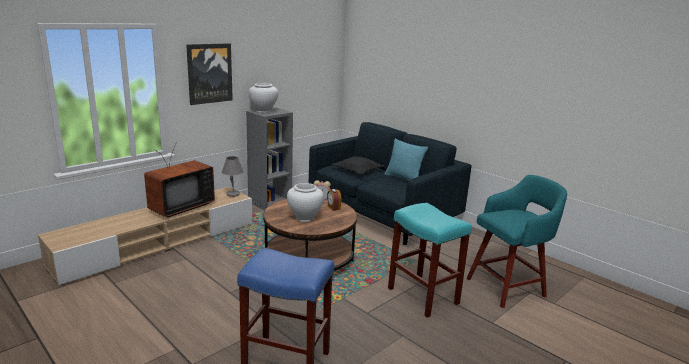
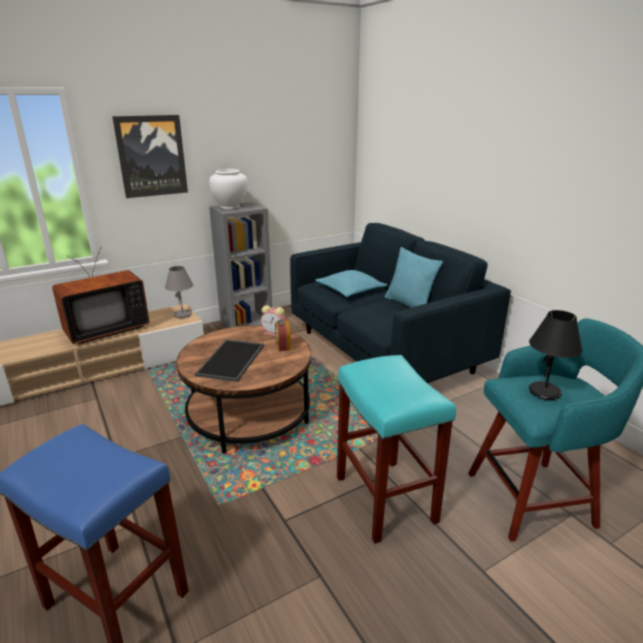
camera: 15 degrees right, 5 degrees up
(305, 218) = (232, 360): white vase -> tray
(357, 171) = (350, 290): black pillow -> turquoise pillow
(513, 217) = (545, 392): none -> black table lamp

